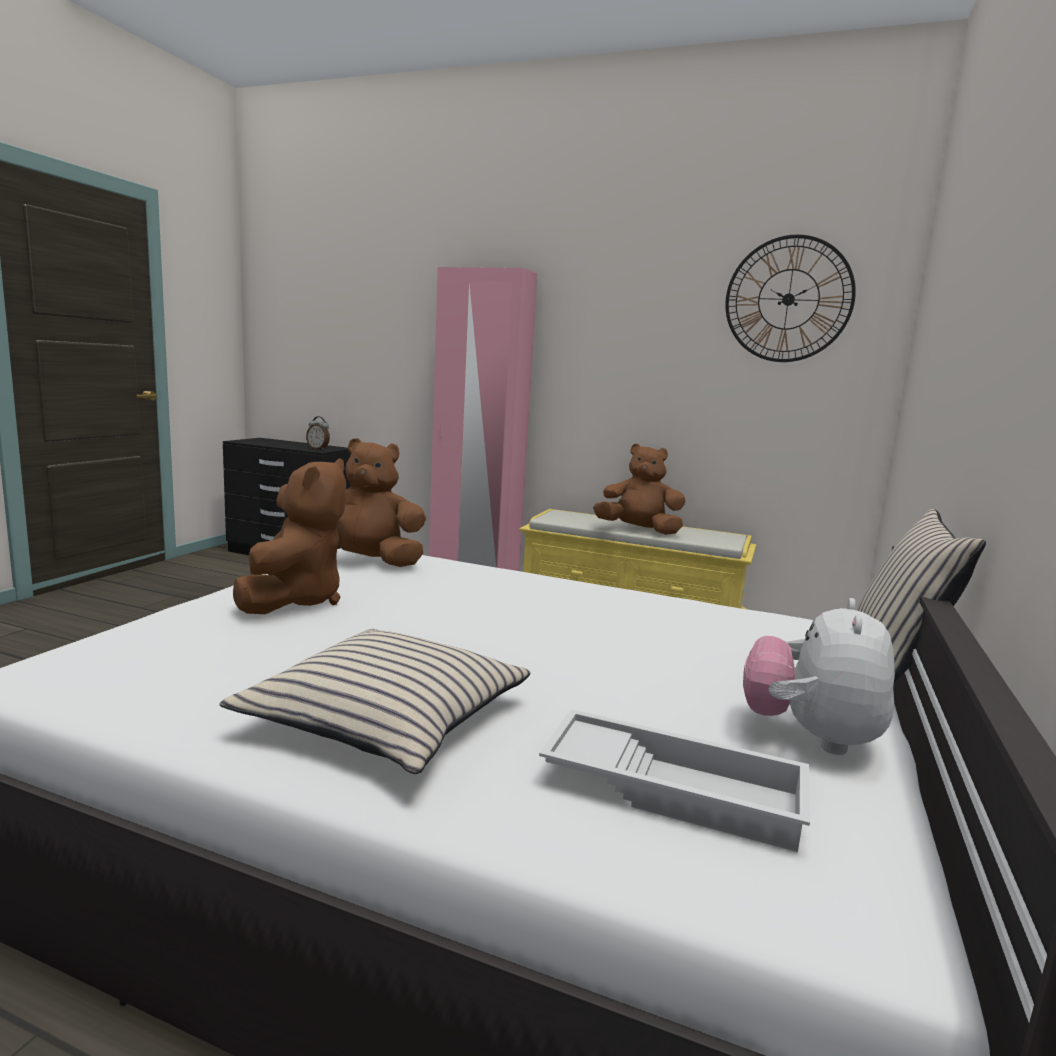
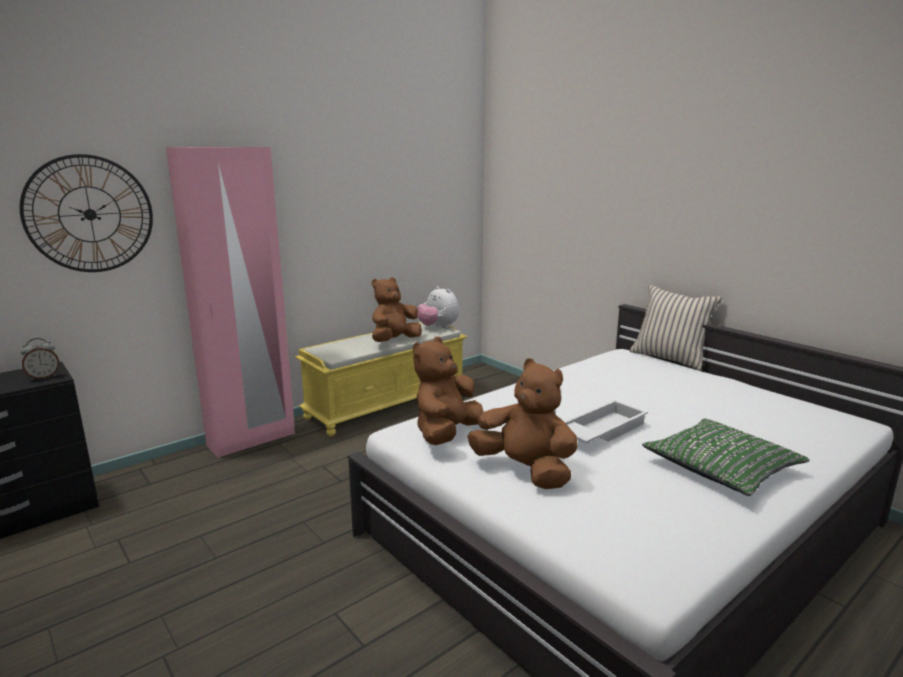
camera: 60 degrees left, 5 degrees up
(388, 717) = (721, 467): beige pillow -> green pillow
(674, 788) = (782, 425): white tray -> white tray (599, 430)
(788, 299) = (428, 161): wall clock -> wall clock (90, 214)
(810, 737) = (737, 392): plush toy -> plush toy (438, 327)

